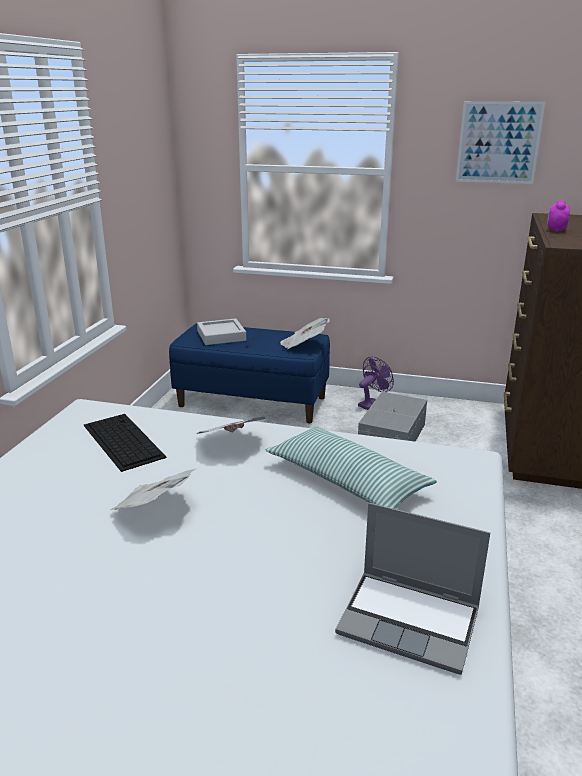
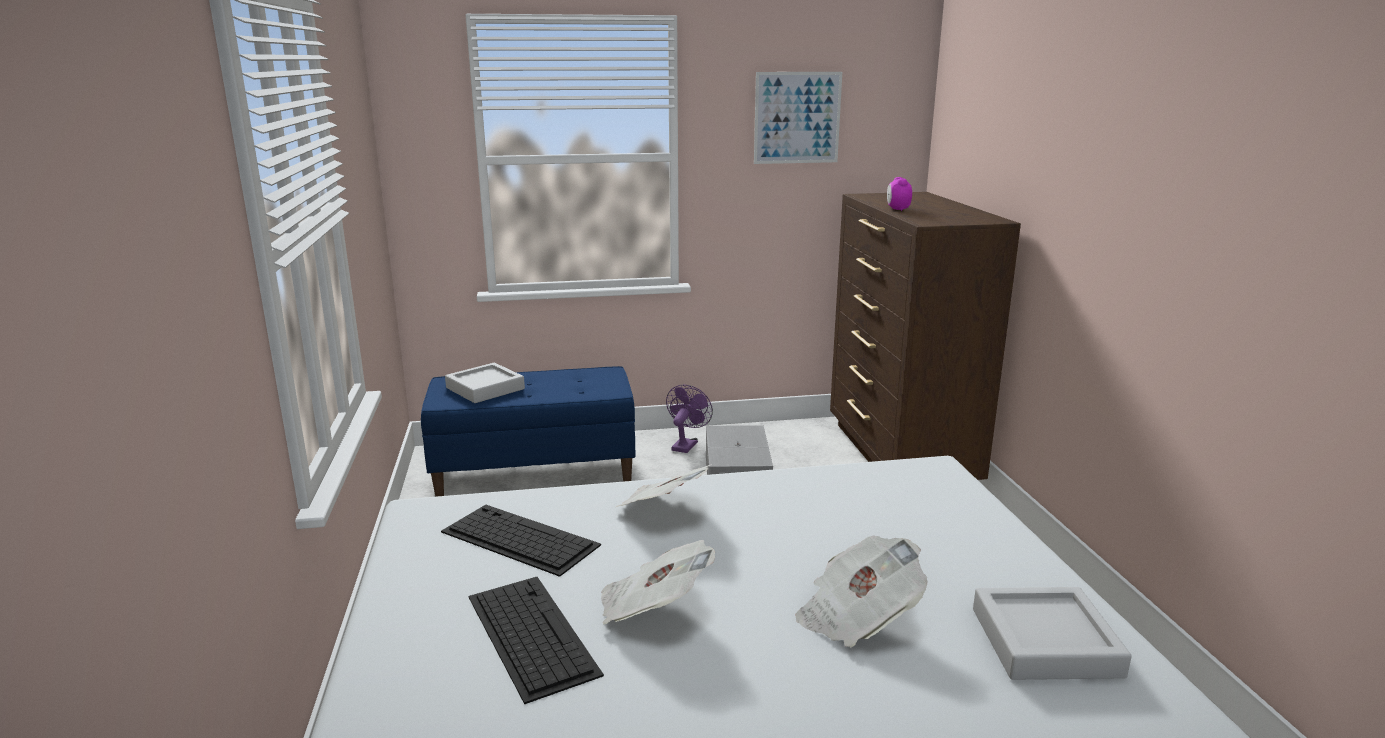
camera: 25 degrees left, 5 degrees down
(68, 503) = (530, 633): none -> keyboard
(303, 345) = (604, 383): newspaper -> newspaper (857, 617)
(347, 481) = (838, 520): pillow -> none
(411, 621) = (1045, 642): laptop -> grey tray

